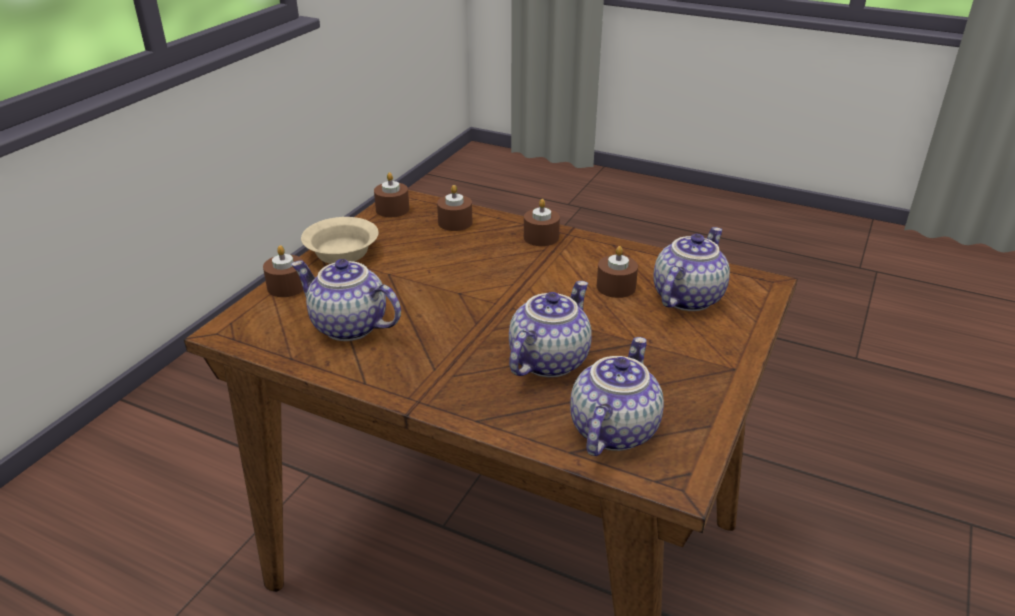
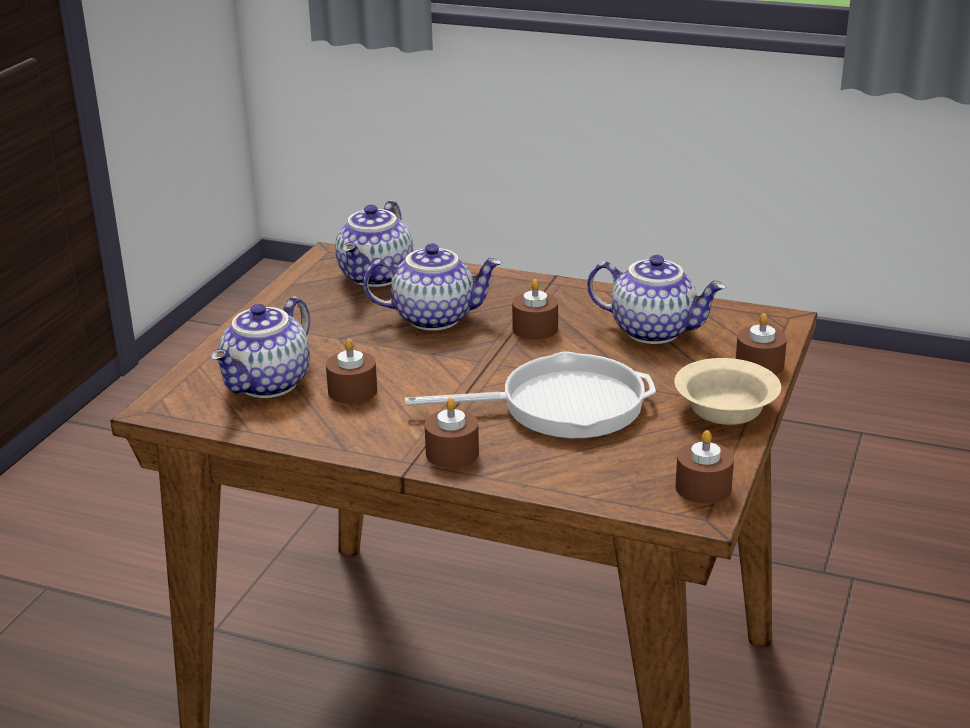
camera: 175 degrees right, 5 degrees down
(455, 222) = (590, 469): brown candle -> brown candle (535, 329)
(457, 264) = (561, 405): none -> frying pan
(547, 360) = (434, 317): teapot -> teapot turned 120 degrees counterclockwise

